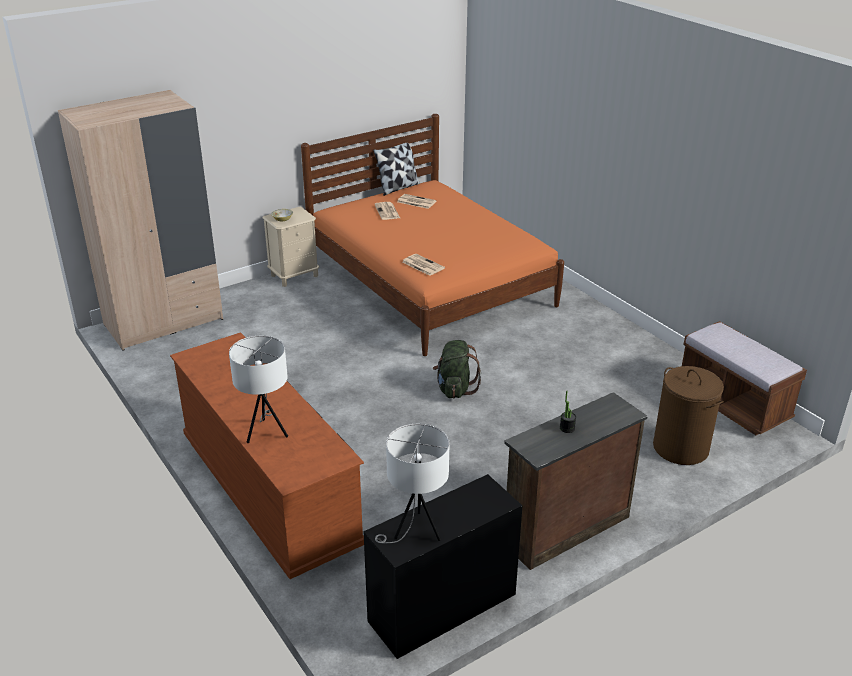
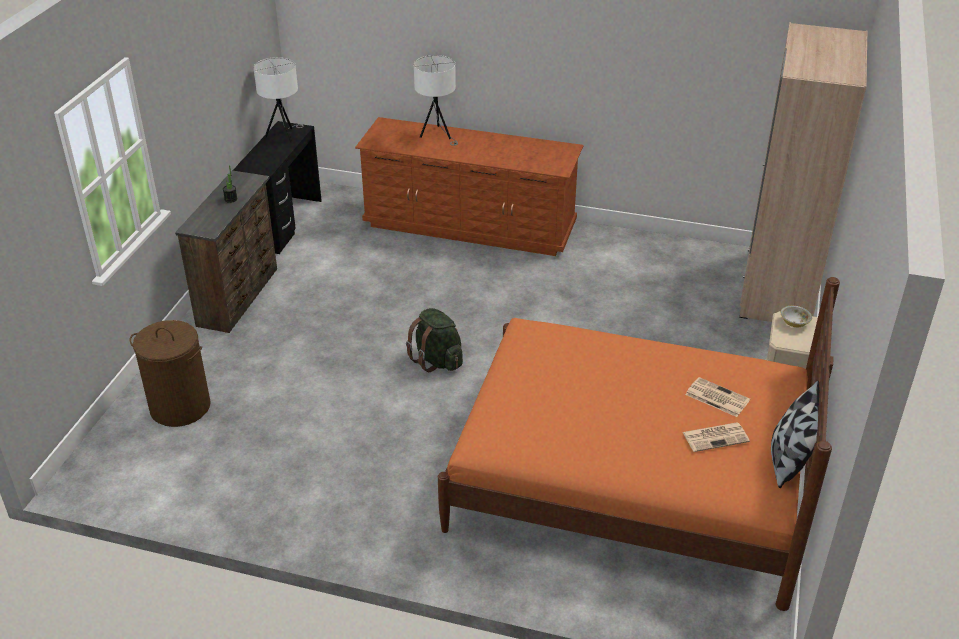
camera: 140 degrees right, 5 degrees up
(422, 265) = (555, 336): newspaper -> none
(733, 404) = (145, 488): brown bench -> none

